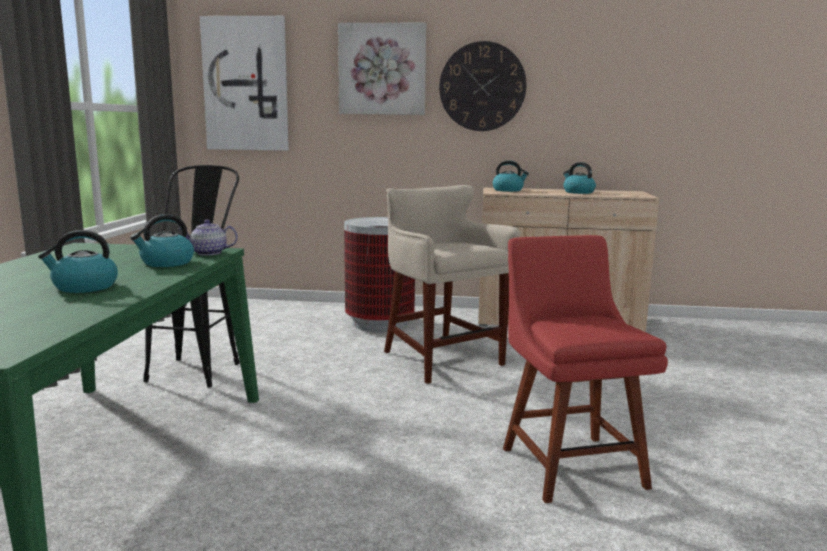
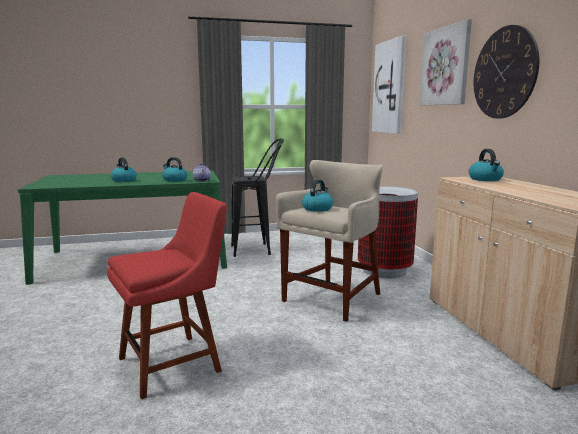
camera: 70 degrees right, 0 degrees up
(578, 192) = (537, 191): kettle -> kettle (317, 208)

